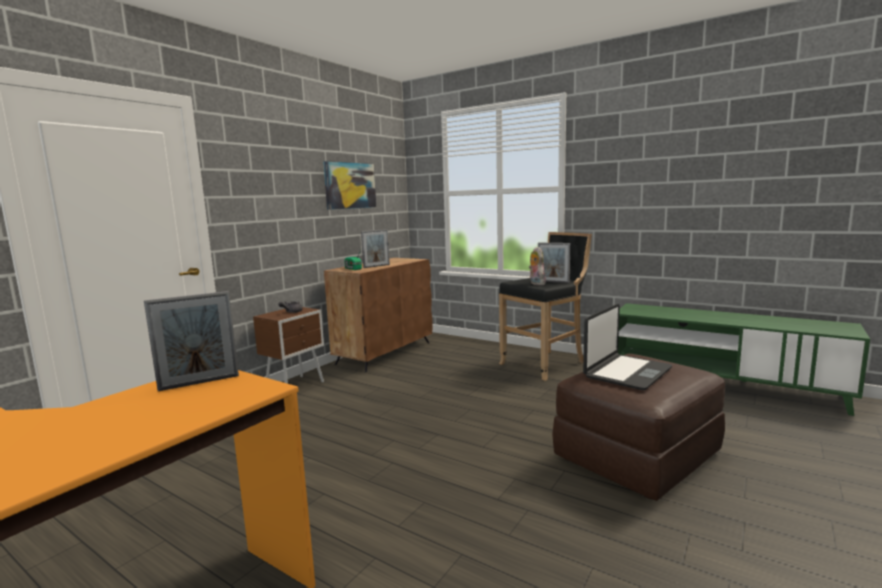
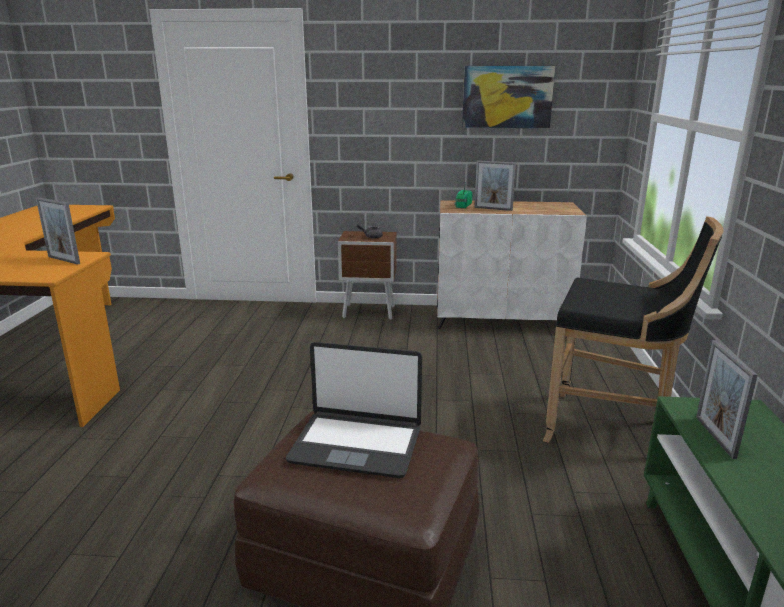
camera: 60 degrees right, 10 degrees up
(385, 353) = (502, 320): brown cabinet -> white cabinet
(536, 284) = (595, 296): plush toy -> none
(553, 282) = (630, 303): picture frame -> picture frame (715, 437)

